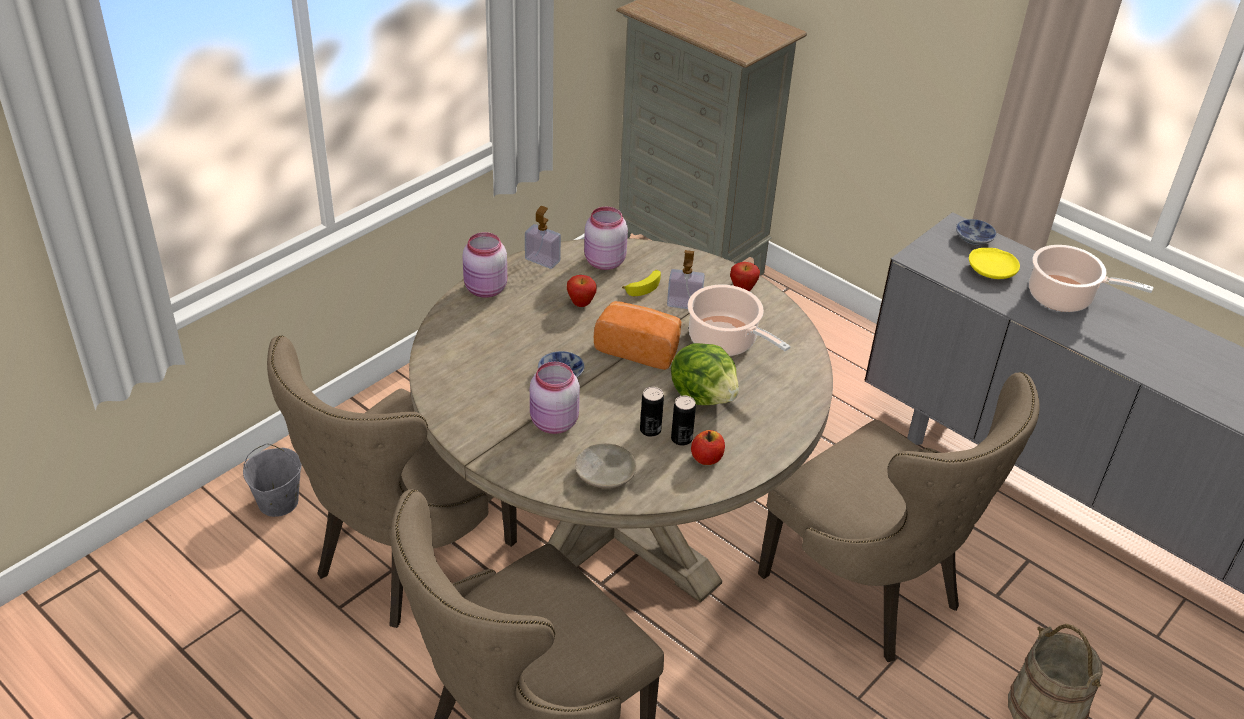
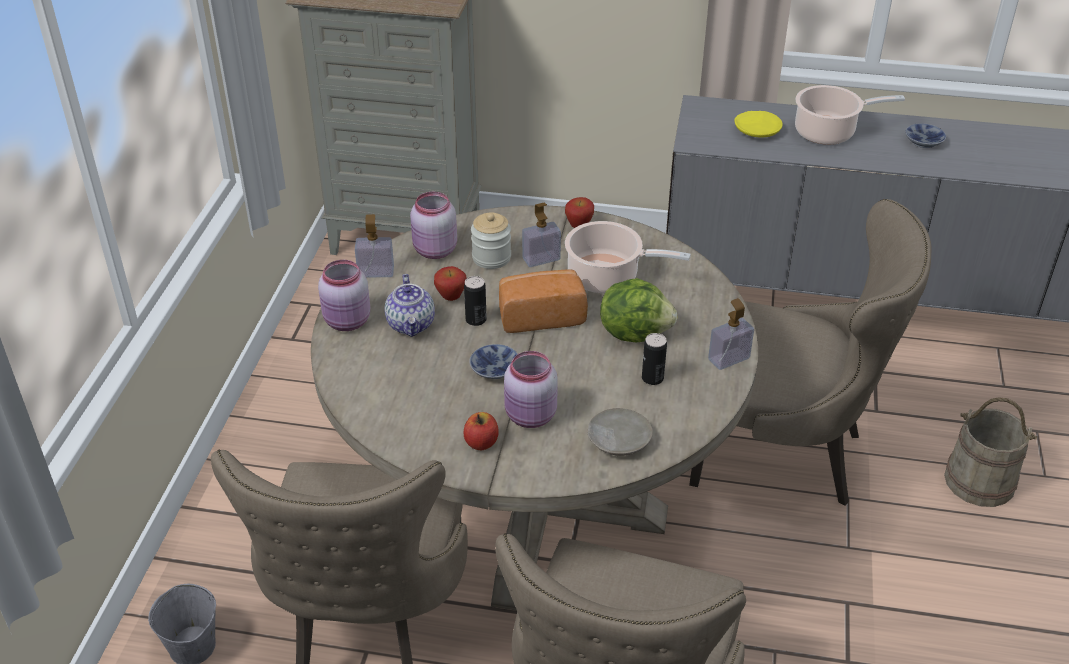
camera: 30 degrees left, 0 degrees up
(531, 312) = (411, 324): none -> teapot
(644, 286) = (491, 258): banana -> jar
(650, 430) = (619, 383): can -> can (476, 320)
(707, 458) = (689, 385): apple -> apple (481, 442)
(763, 453) = (728, 359): none -> soap dispenser
(973, 239) = (720, 111): bowl -> bowl (924, 143)

